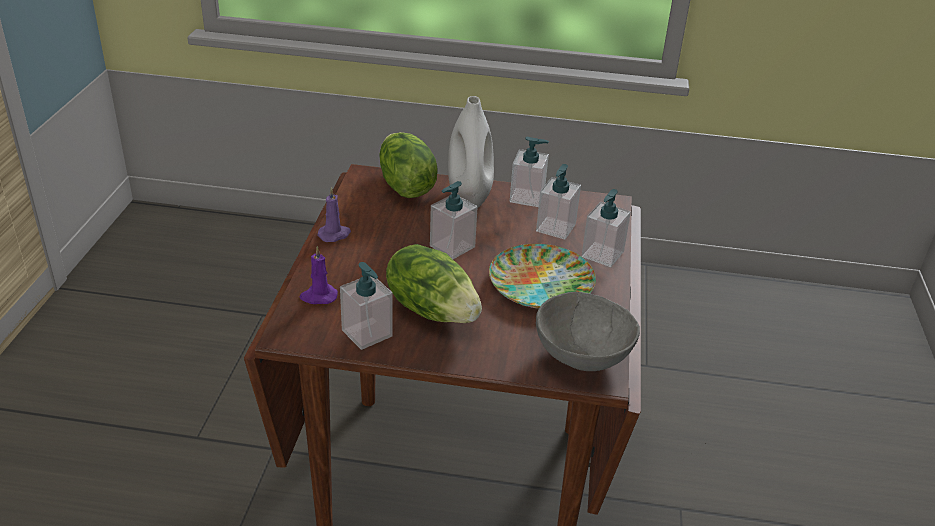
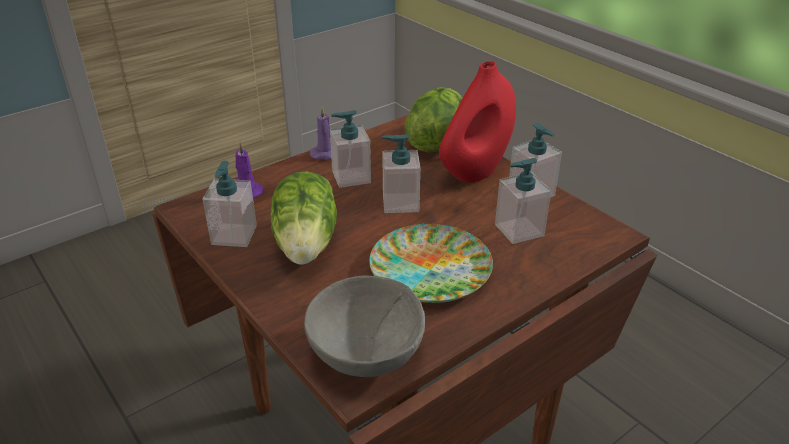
camera: 45 degrees right, 0 degrees up
(469, 198) = (475, 172): white vase -> red vase
(602, 254) = (530, 275): soap dispenser -> soap dispenser (351, 177)

